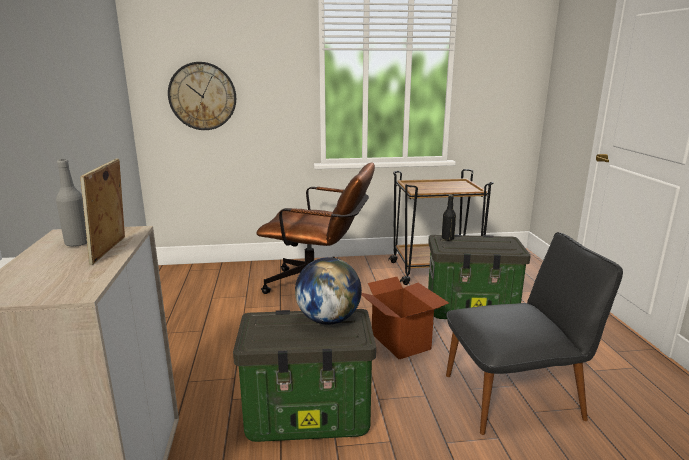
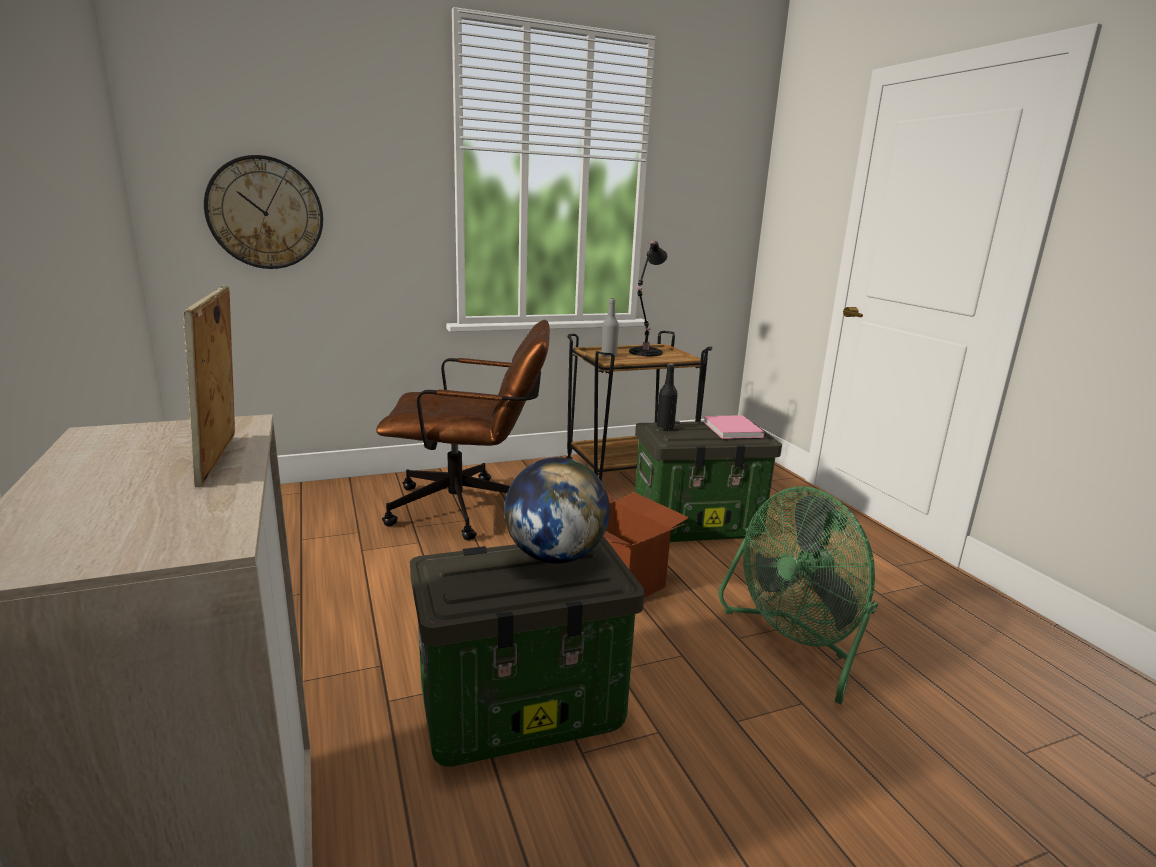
camera: 15 degrees left, 0 degrees up
(78, 243) = (142, 450): grey bottle -> grey bottle (609, 355)
(447, 185) = (644, 353): none -> black table lamp
(497, 243) = (733, 430): none -> pink book
(512, 396) = (796, 641): black chair -> green fan

